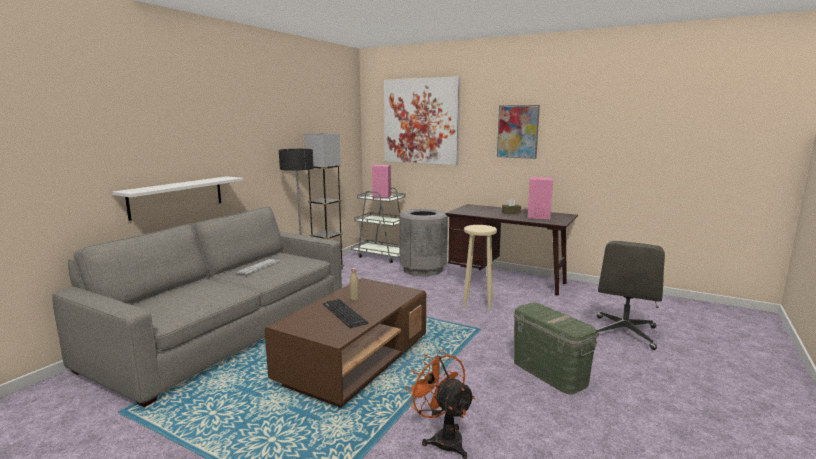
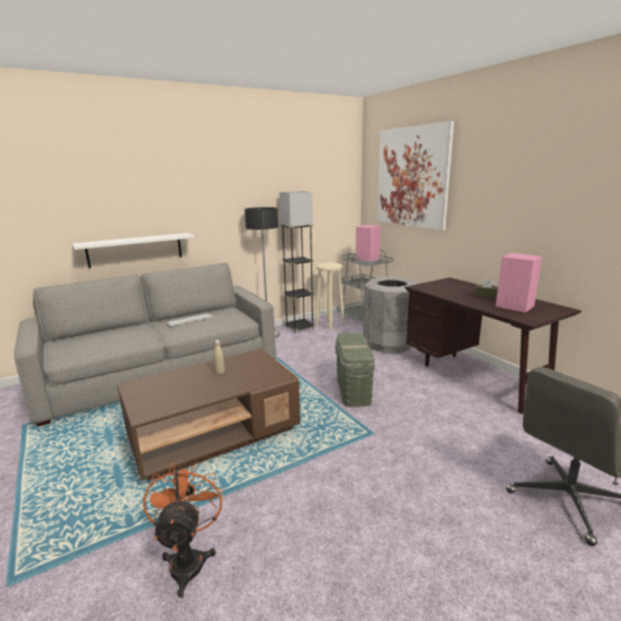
camera: 30 degrees right, 5 degrees up
(344, 313) = (190, 386): keyboard -> none
(477, 302) = (406, 398): beige stool -> beige stool (329, 325)
(517, 131) = (514, 191): picture -> none
(549, 373) = (393, 522): green storage box -> green storage box (353, 390)

